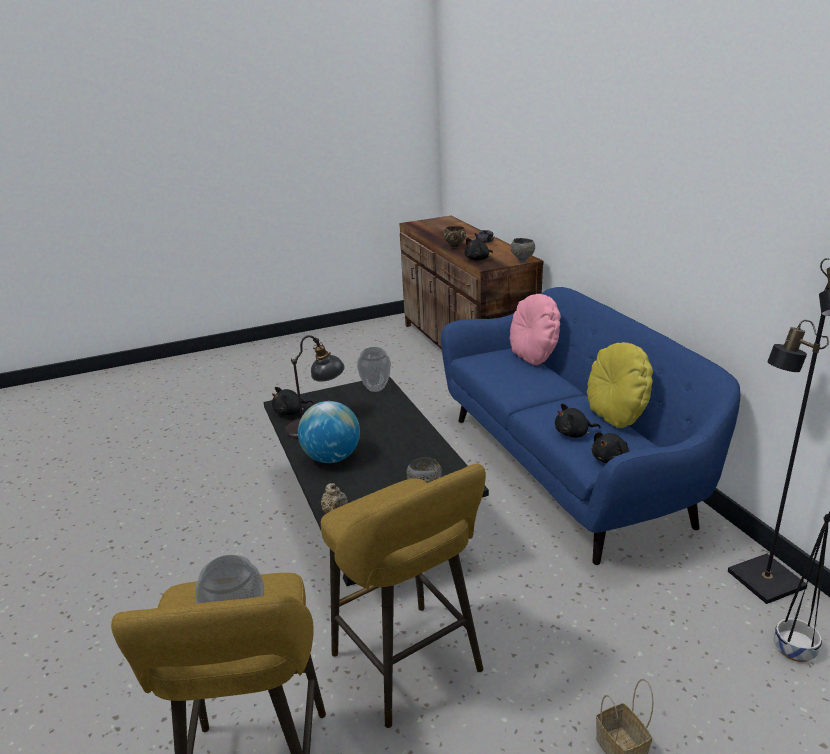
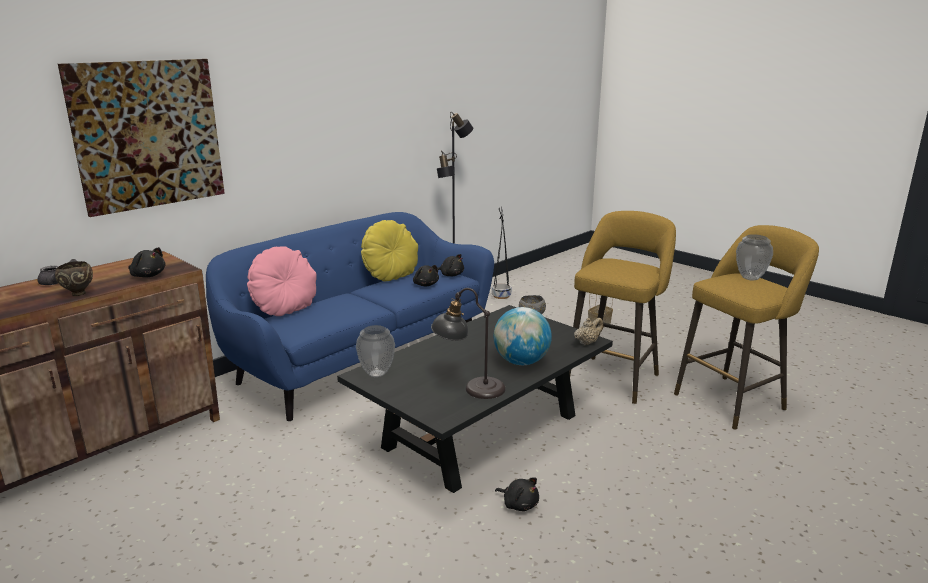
camera: 115 degrees left, 5 degrees down
(291, 412) = (456, 407): black plush toy -> black plush toy (519, 504)
(523, 261) = (165, 257): grey bowl -> none
(554, 161) = (148, 135): none -> picture

